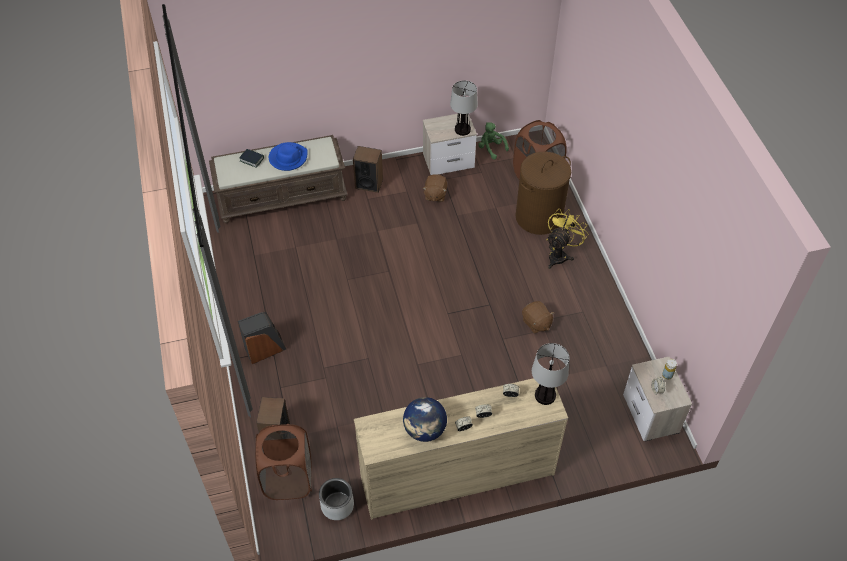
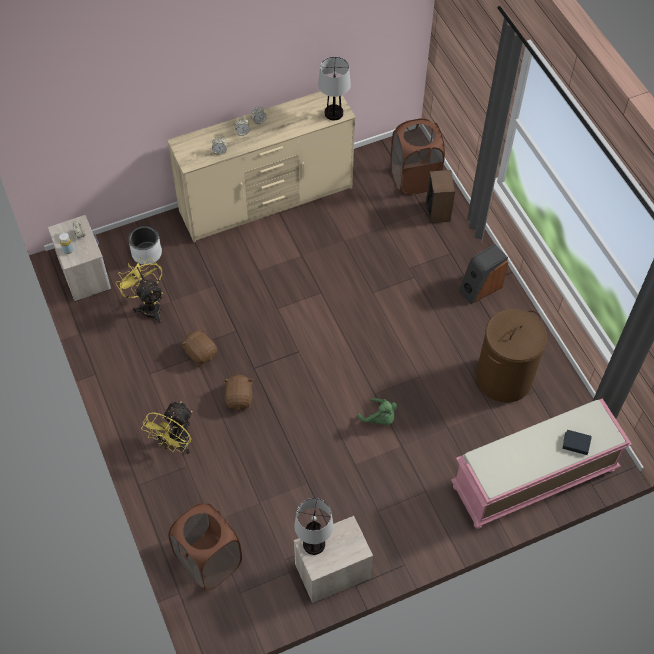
camera: 170 degrees right, 5 degrees up
(283, 196) = (533, 479): brown bench -> pink bench
(288, 158) = (531, 453): blue hat -> none
(337, 505) = (366, 165): grey planter -> grey planter (147, 253)
(369, 183) = (430, 516): speaker -> none
(425, 430) = (291, 115): globe -> none
(435, 194) = (340, 511): brown plush toy -> brown plush toy (239, 398)
(491, 148) = (275, 605): green plush toy -> green plush toy (379, 418)
(539, 217) = (203, 495): brown laundry basket -> brown laundry basket (503, 377)
(545, 396) = (187, 154): table lamp -> table lamp (333, 113)
(585, 373) = (148, 306): none -> yellow fan

